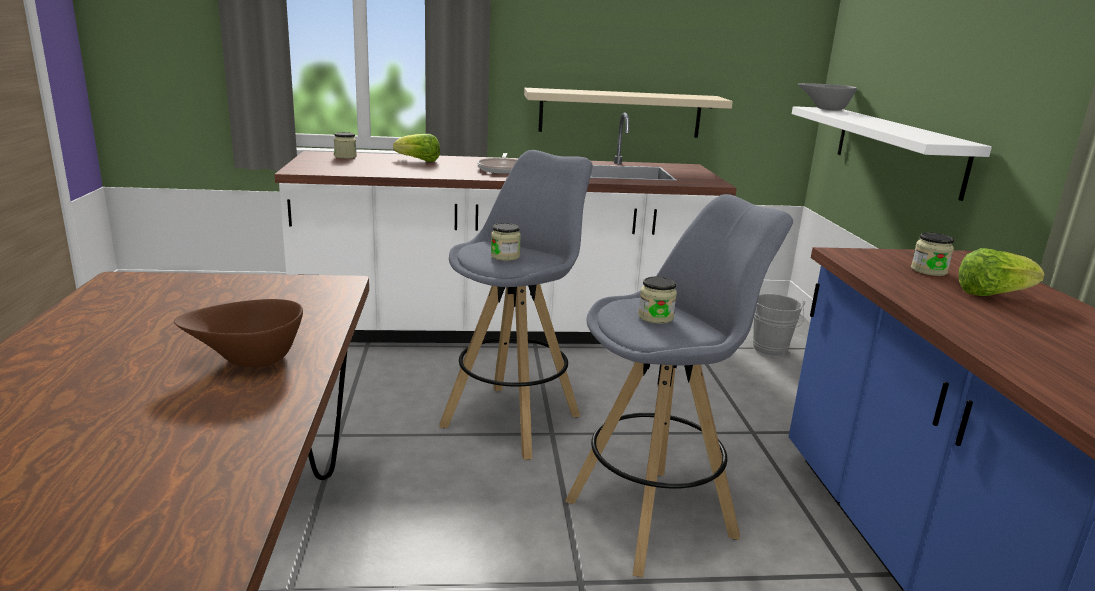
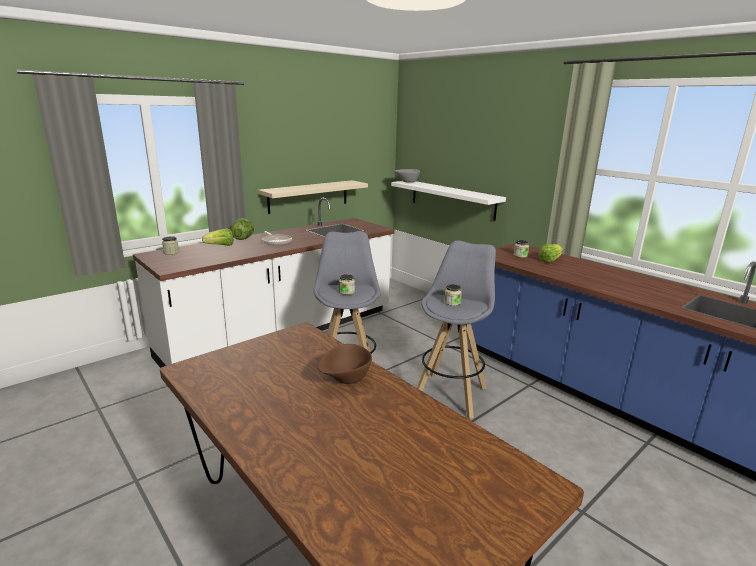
camera: 35 degrees left, 0 degrees up
(467, 159) = (243, 239): none -> lettuce
(770, 350) = (411, 304): grey bucket -> none

